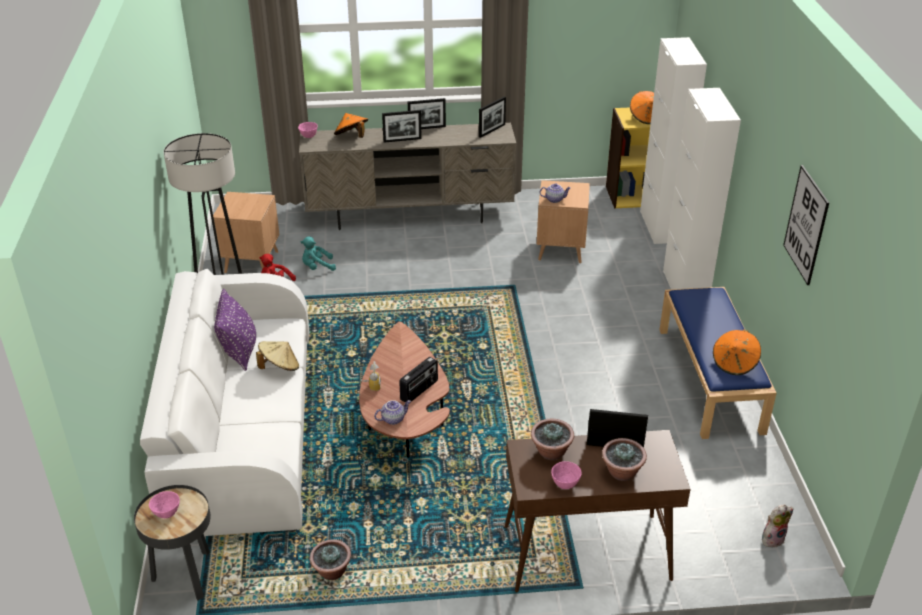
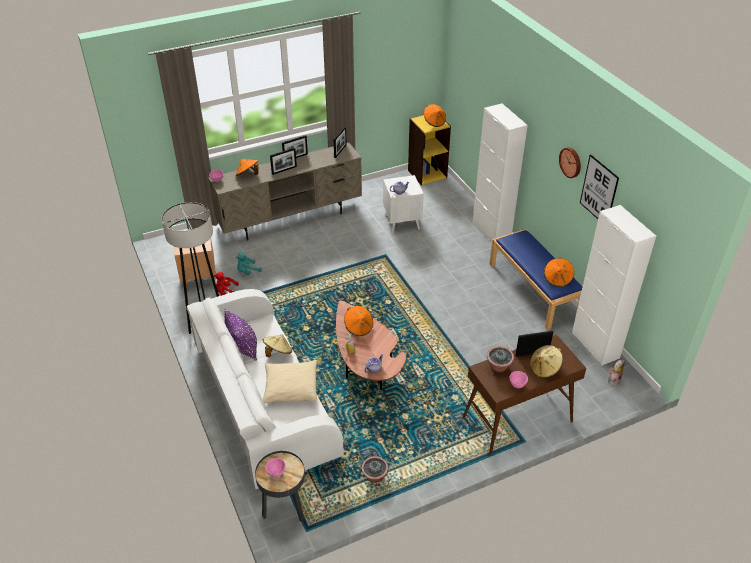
camera: 20 degrees left, 5 degrees up
(269, 415) = (291, 387): none -> beige pillow
(404, 361) = (358, 327): none -> orange hat
(419, 390) = (379, 345): radio -> none
(560, 250) = (402, 222): brown side table -> white side table
(622, 473) = (544, 369): potted plant -> beige hat
(659, 227) = (455, 192): white cabinet -> white cabinet (595, 345)
(781, 179) = (571, 162): none -> wall clock

